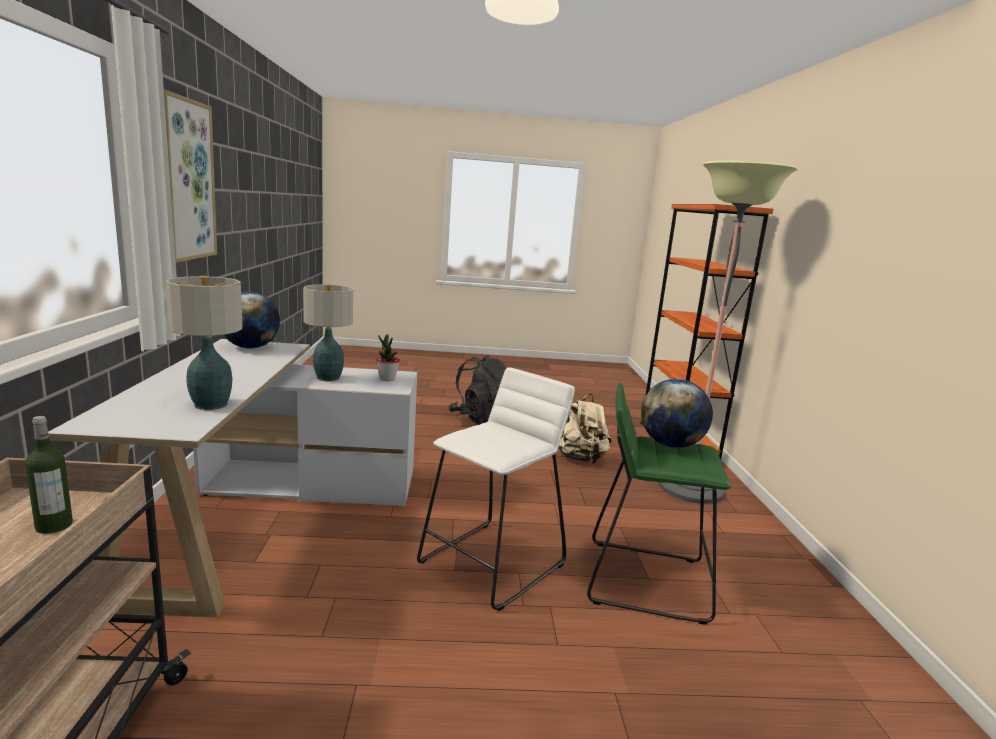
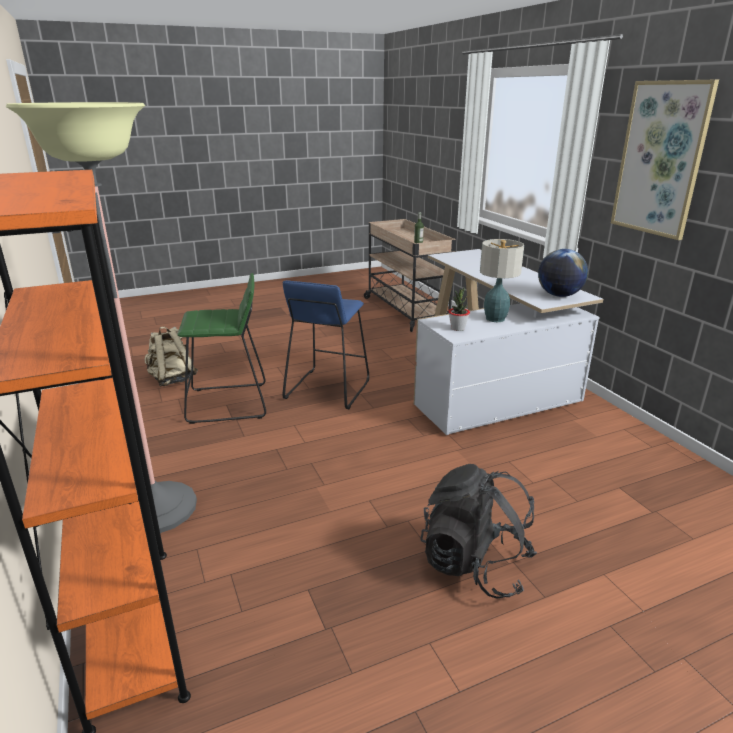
camera: 160 degrees right, 10 degrees up
(211, 404) = (461, 263): table lamp -> none
(492, 563) = (327, 389): white stool -> blue stool
(581, 459) = (293, 517): beige backpack -> beige backpack (172, 379)
(671, 445) = (213, 323): globe -> none

